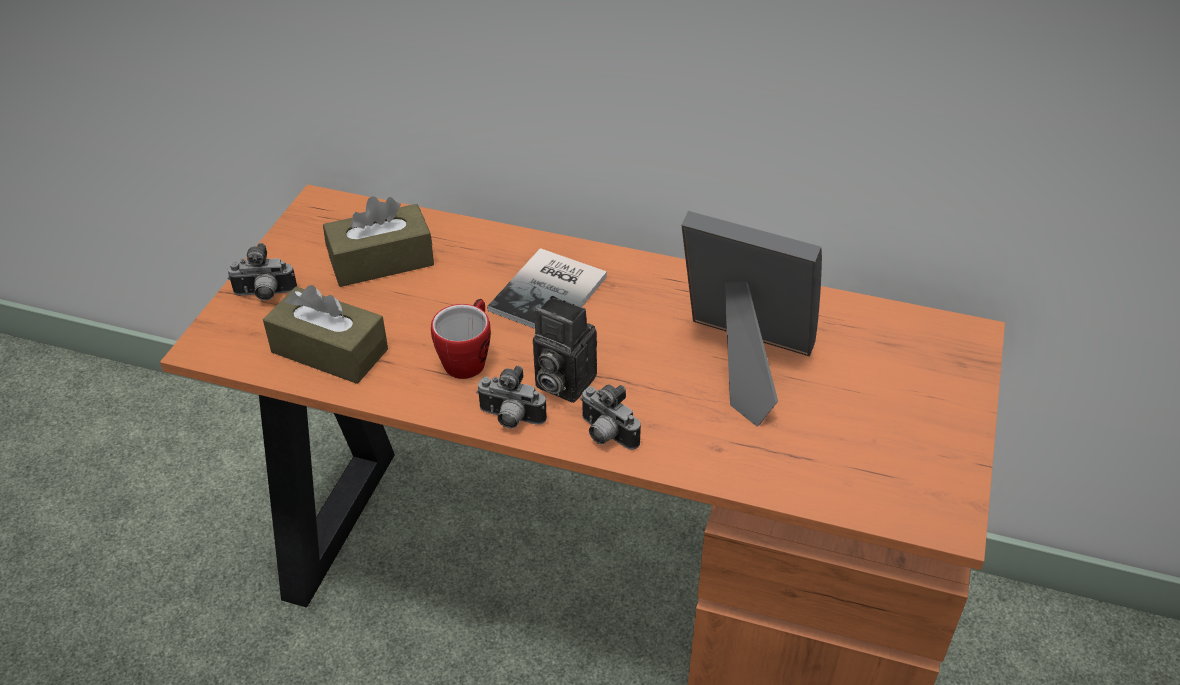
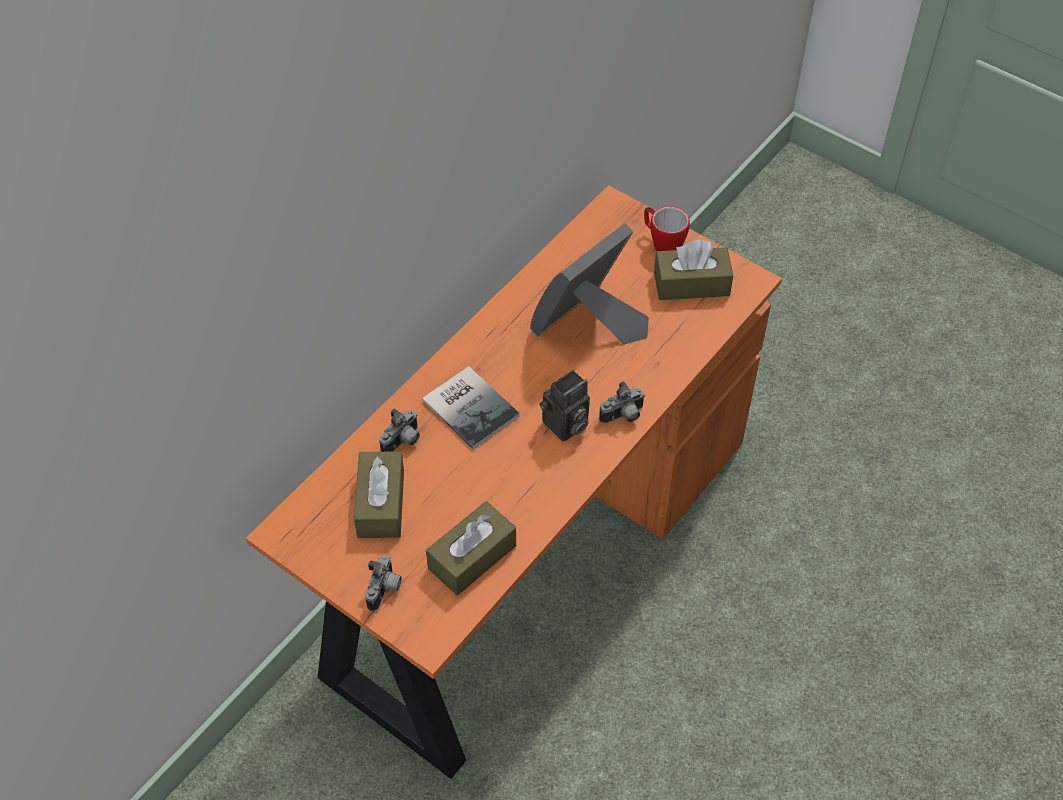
camera: 70 degrees left, 10 degrees up
(468, 358) = (518, 473): mug -> mug (662, 242)
(510, 419) = (588, 464): camera -> camera (403, 442)
(889, 451) = (691, 284): none -> brown tissue box

